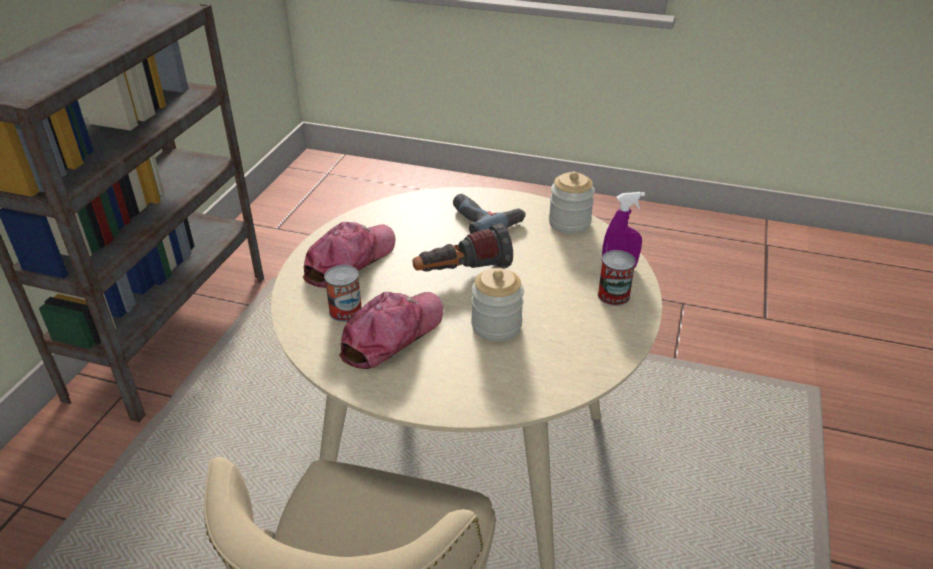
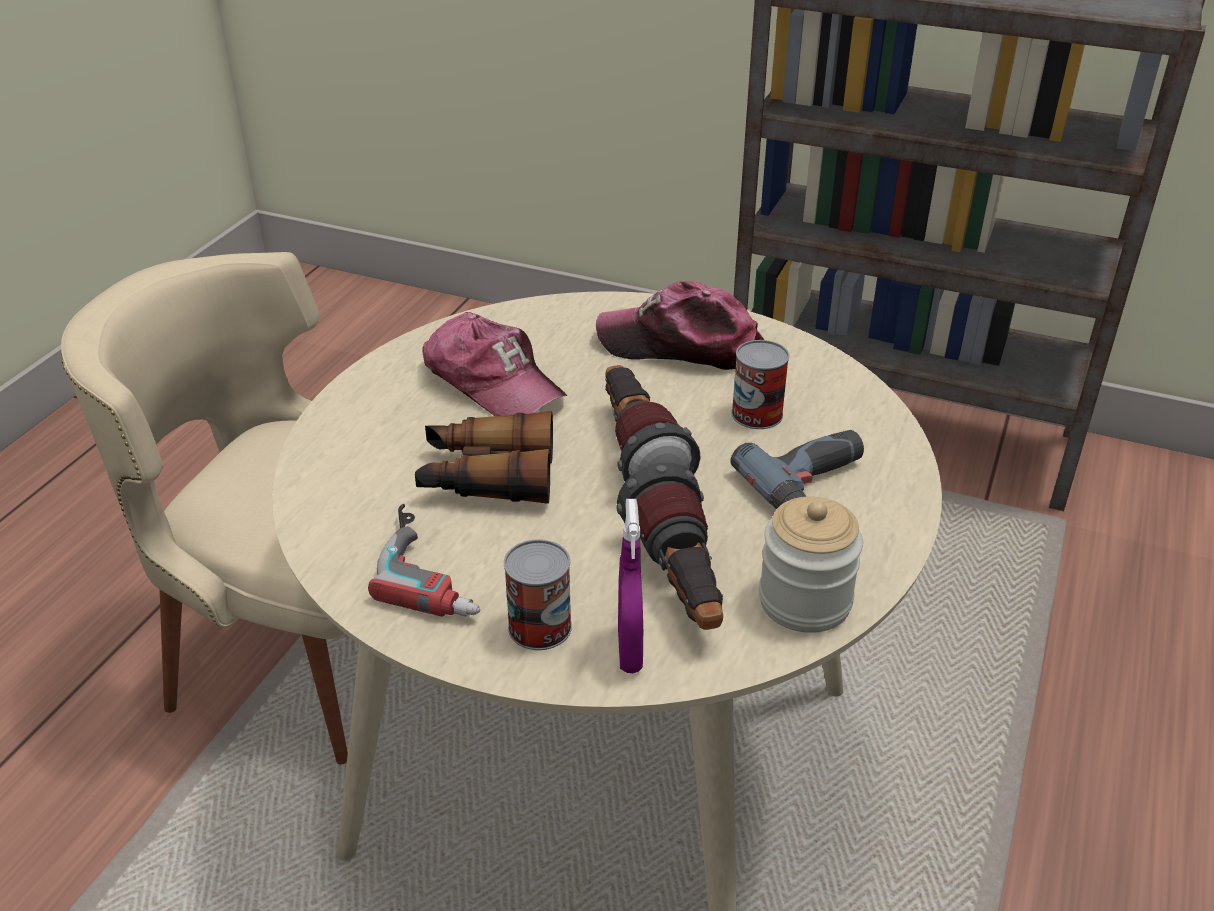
camera: 95 degrees right, 0 degrees up
(345, 311) = (555, 345): can -> can (757, 414)
(349, 260) = (681, 346): cap -> cap turned 150 degrees clockwise
(496, 326) = (487, 477): jar -> binoculars
(570, 256) = (680, 586): none -> flashlight
(582, 335) = (437, 568): none -> power drill

